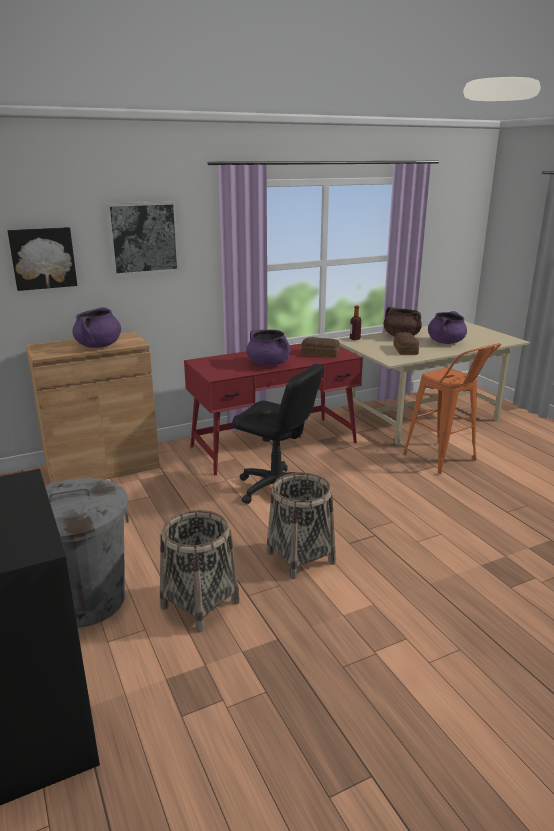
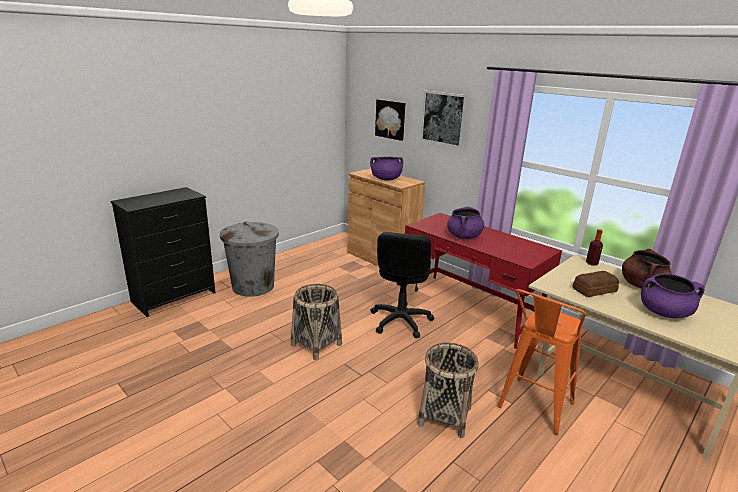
camera: 70 degrees right, 0 degrees up
(200, 604) = (257, 318): basket -> basket (444, 416)
(320, 354) = (514, 251): bread -> none

